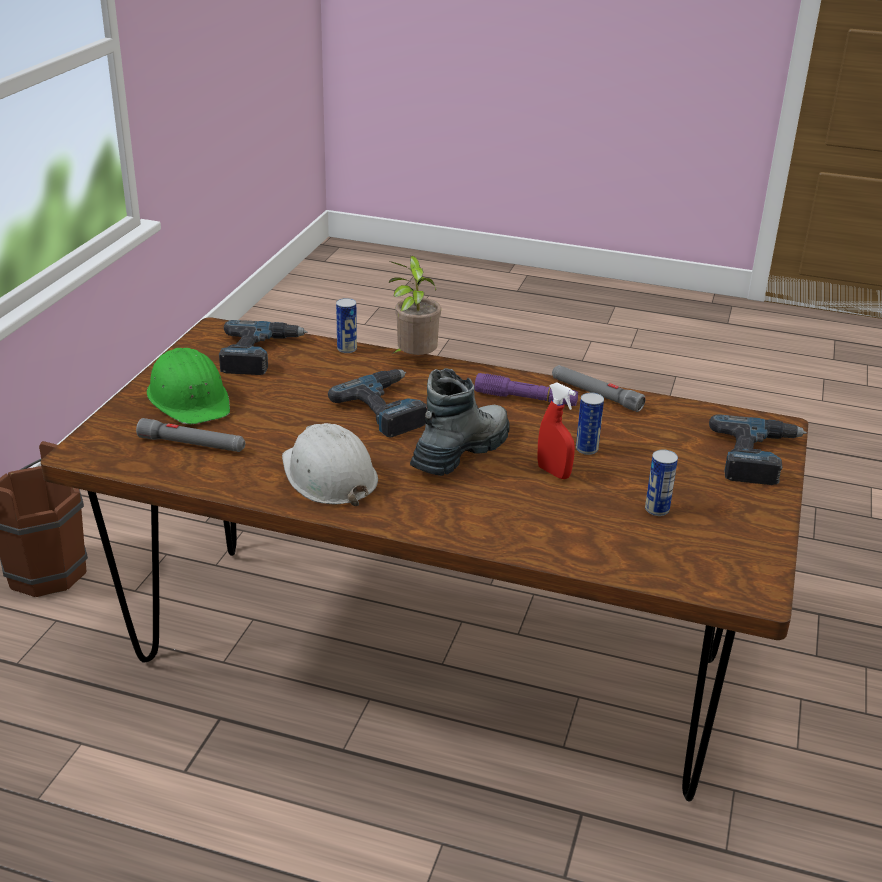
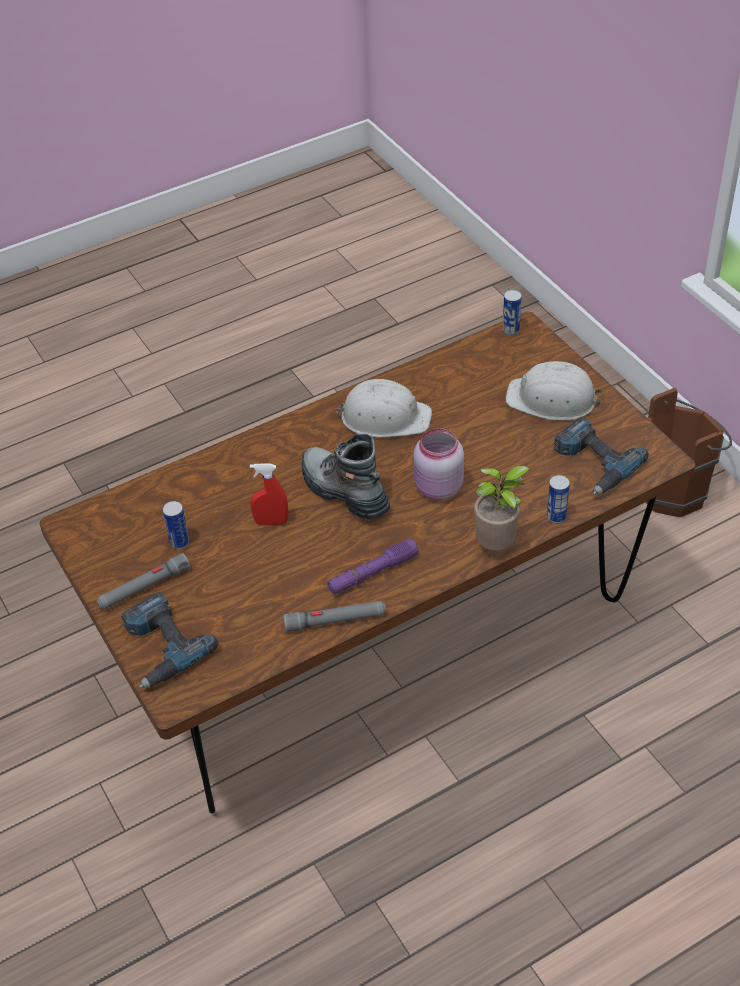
camera: 135 degrees right, 15 degrees up
(190, 399) = (552, 399): green hard hat -> white hard hat
(192, 444) = (486, 376): grey flashlight -> grey flashlight (144, 587)
(388, 409) = (437, 488): power drill -> pink jar
(460, 452) = (344, 492): boot -> boot turned 150 degrees clockwise
(586, 449) = (276, 559): can -> can (511, 330)

